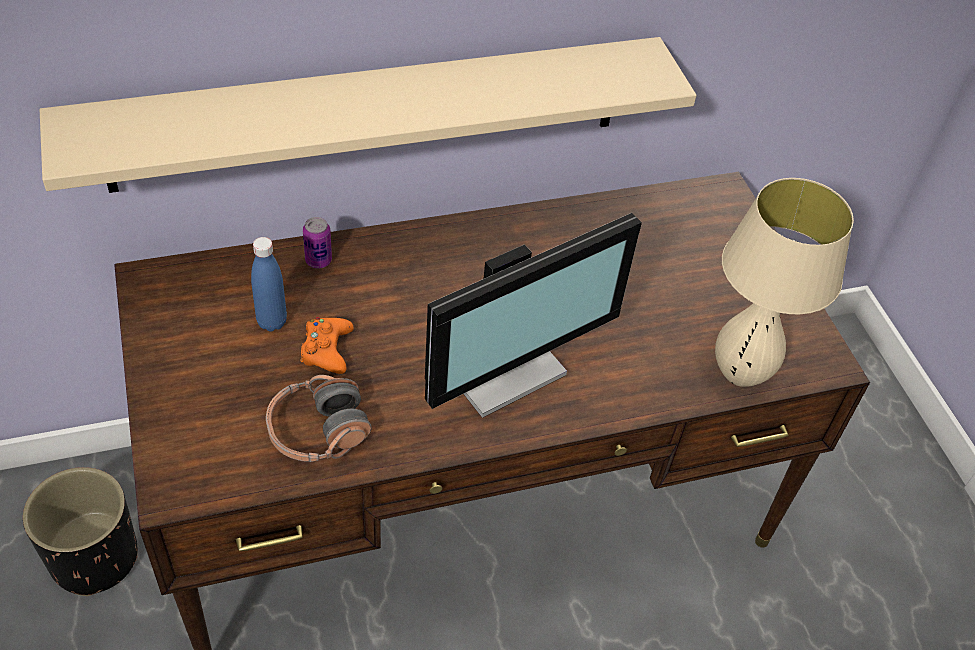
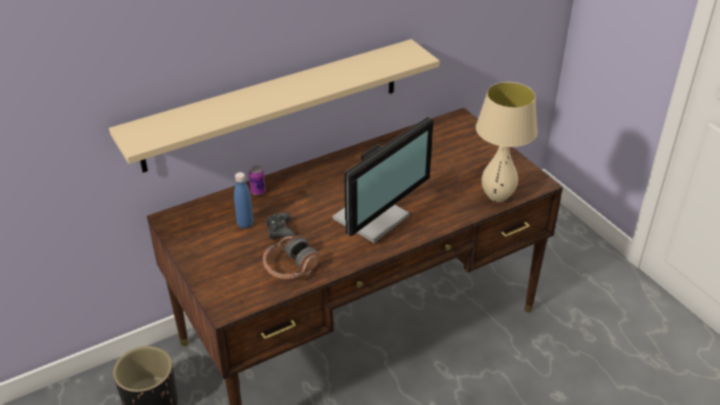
camera: 10 degrees left, 10 degrees down
(326, 350) = (280, 230): orange game controller -> black game controller

